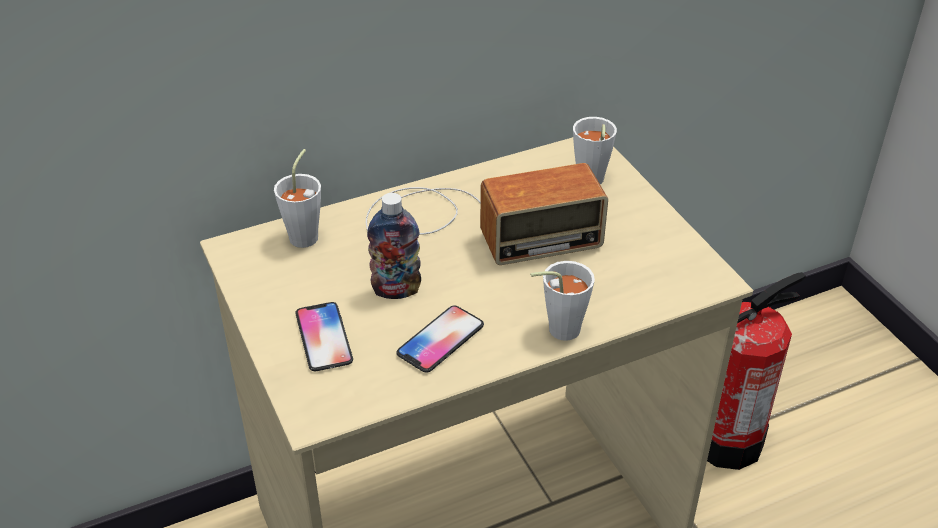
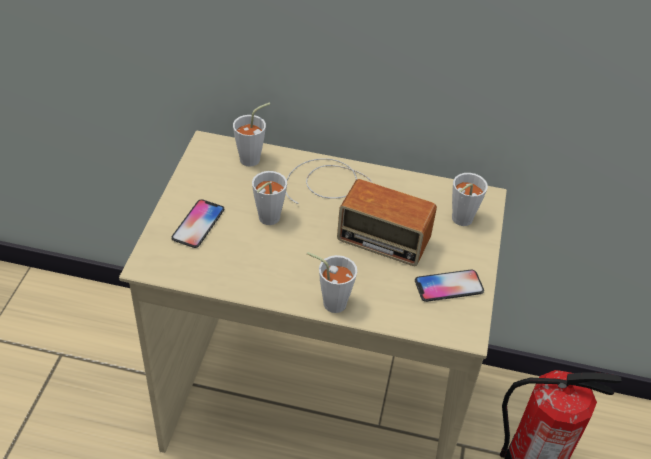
camera: 35 degrees right, 5 degrees up
(396, 290) = (266, 220): bottle -> white cup
(440, 340) = (257, 265): phone -> phone (448, 286)

